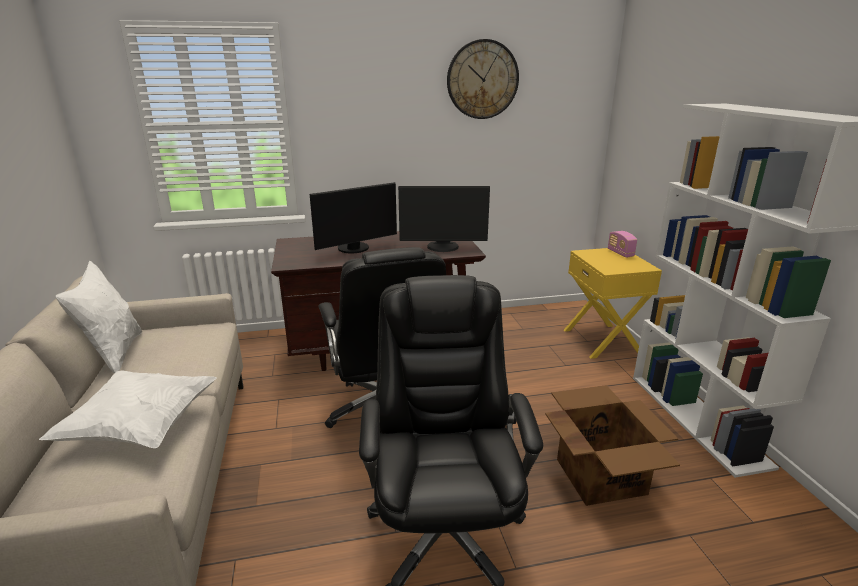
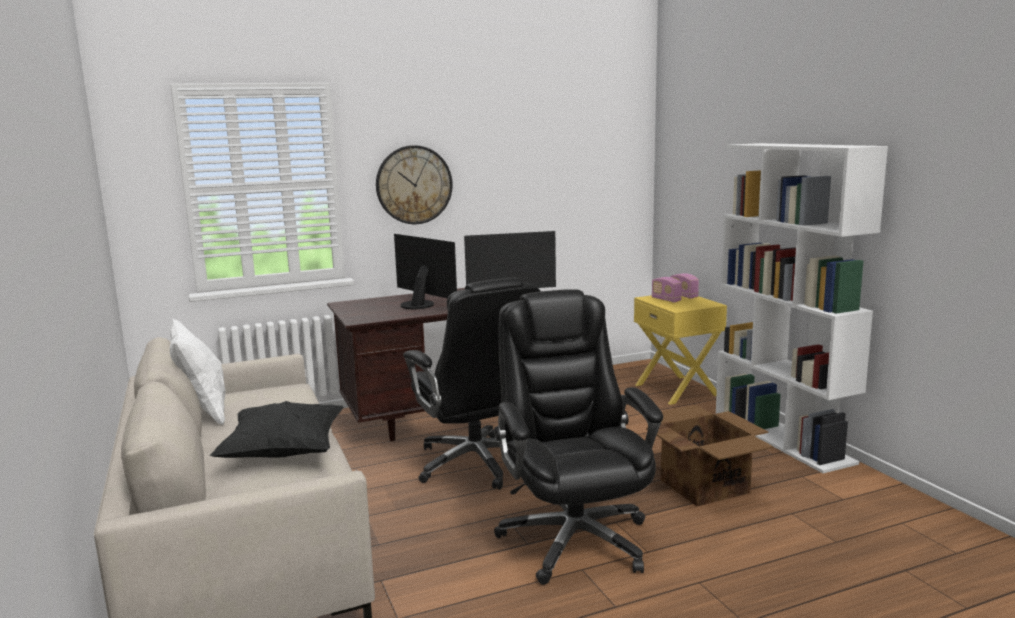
camera: 10 degrees left, 10 degrees down
(141, 428) = (284, 454): white pillow -> black pillow
(355, 249) = (420, 304): monitor -> monitor turned 90 degrees counterclockwise
(482, 80) = (529, 132): wall clock -> wall clock (414, 185)
(601, 257) = (666, 300): none -> radio

